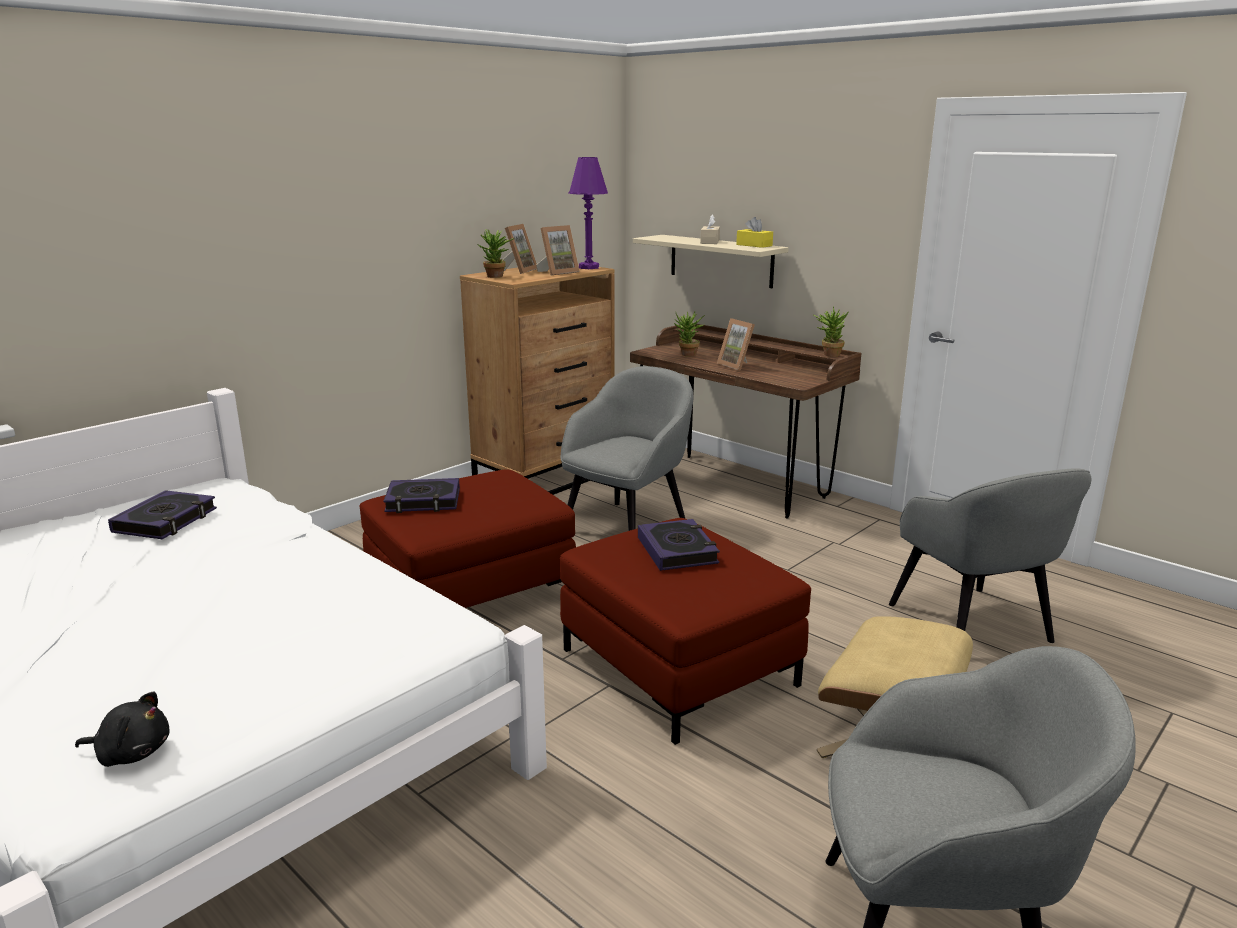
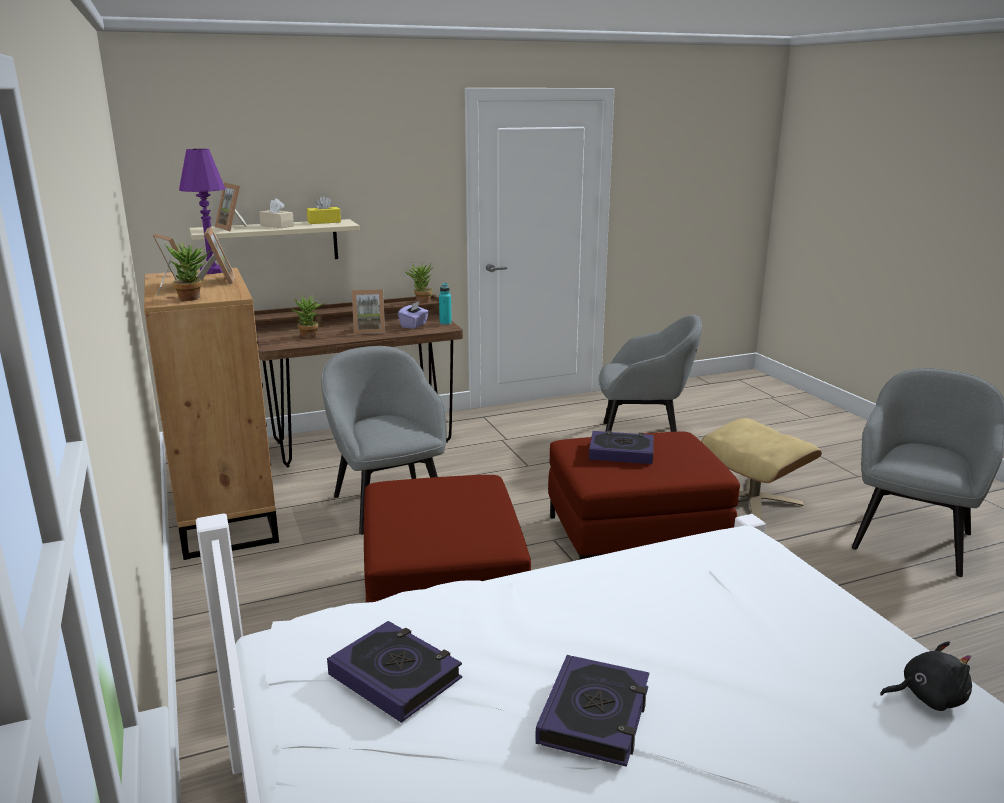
camera: 65 degrees left, 0 degrees up
(131, 753) = (927, 697): black plush toy -> black plush toy turned 60 degrees clockwise
(423, 501) = (421, 531): book -> book (595, 716)
(676, 239) = (234, 228): none -> picture frame
(783, 373) = (414, 325): none -> purple tissue box
(811, 381) = (445, 323): none -> turquoise bottle

